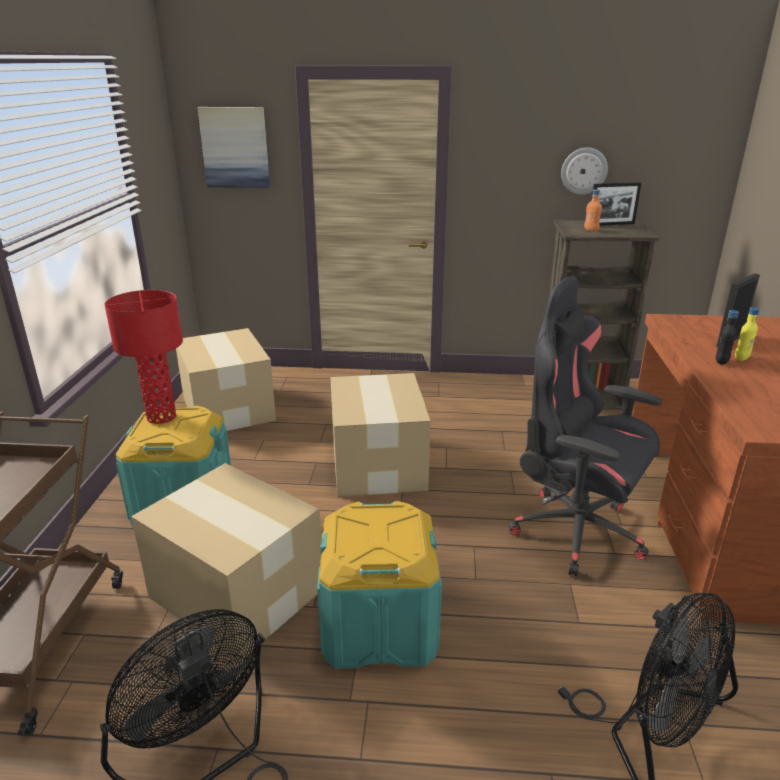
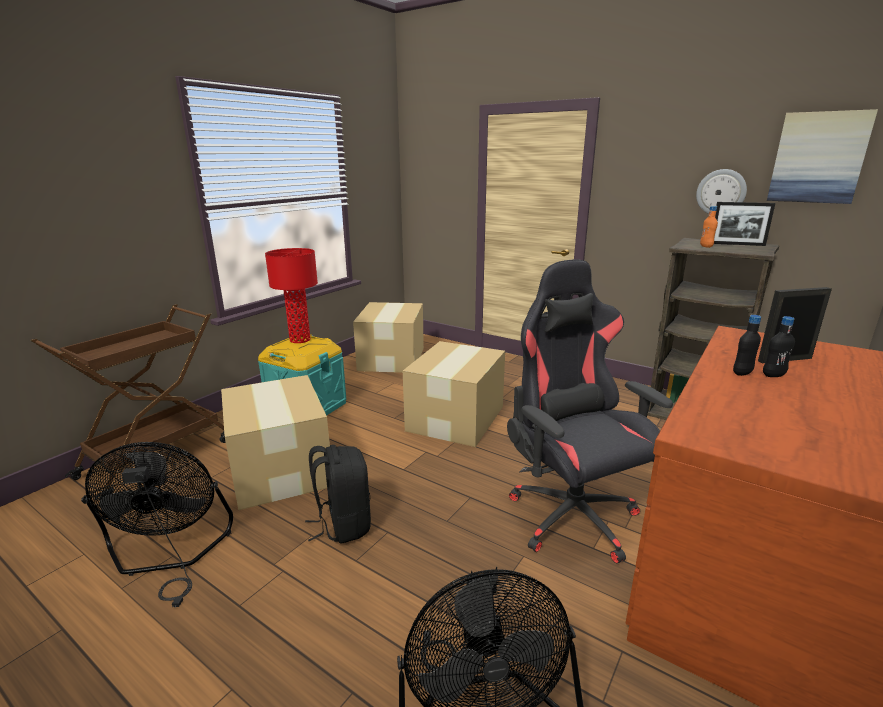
camera: 30 degrees right, 5 degrees down
(235, 147) = (436, 168): picture -> picture (818, 158)
(379, 625) = (343, 524): turquoise storage box -> black backpack
(741, 358) = (773, 375): yellow bottle -> black bottle

